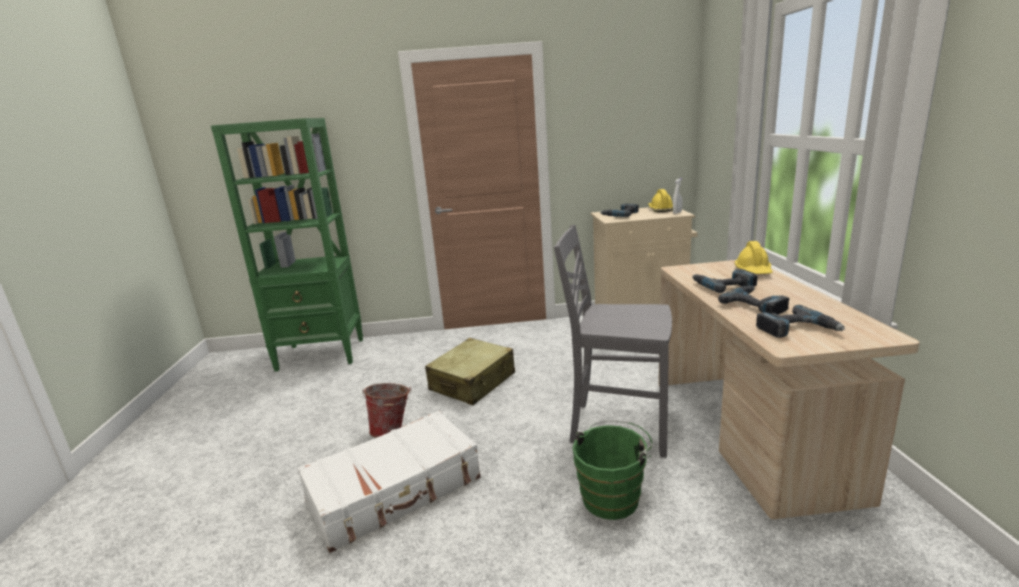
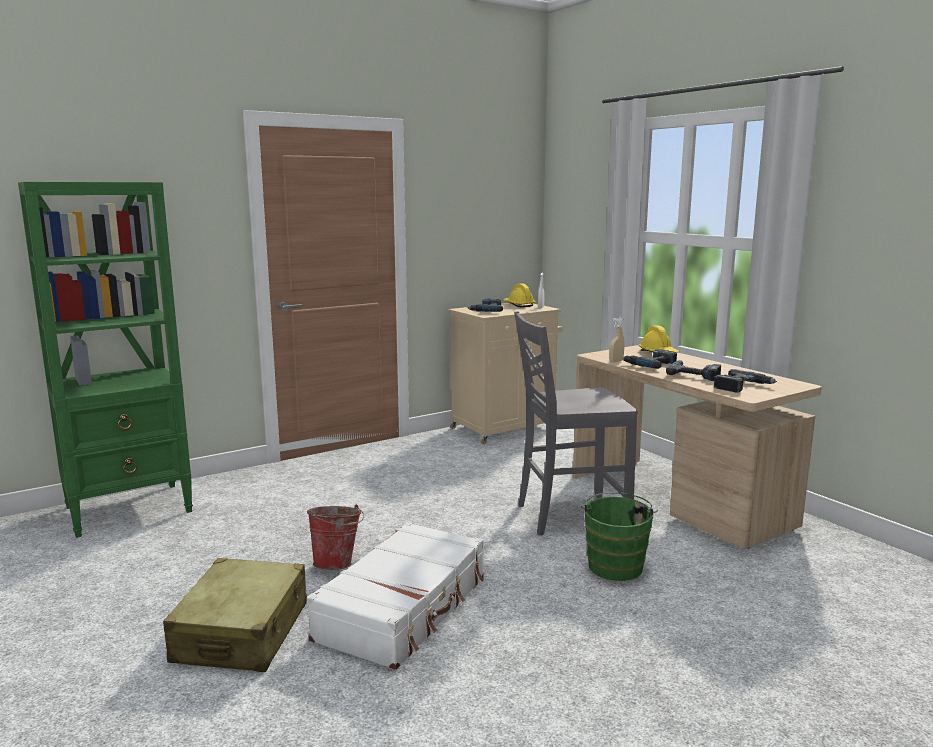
camera: 30 degrees left, 5 degrees down
(473, 382) = (380, 505): beige suitcase -> beige suitcase (242, 633)
(690, 278) = (616, 361): none -> beige spray bottle

